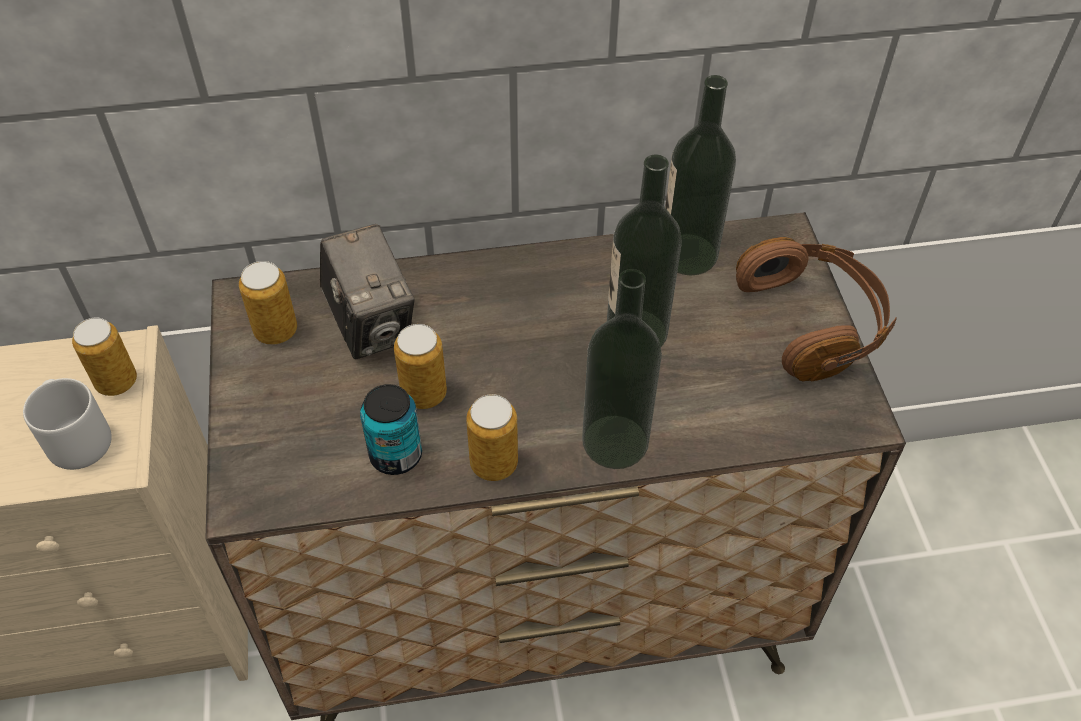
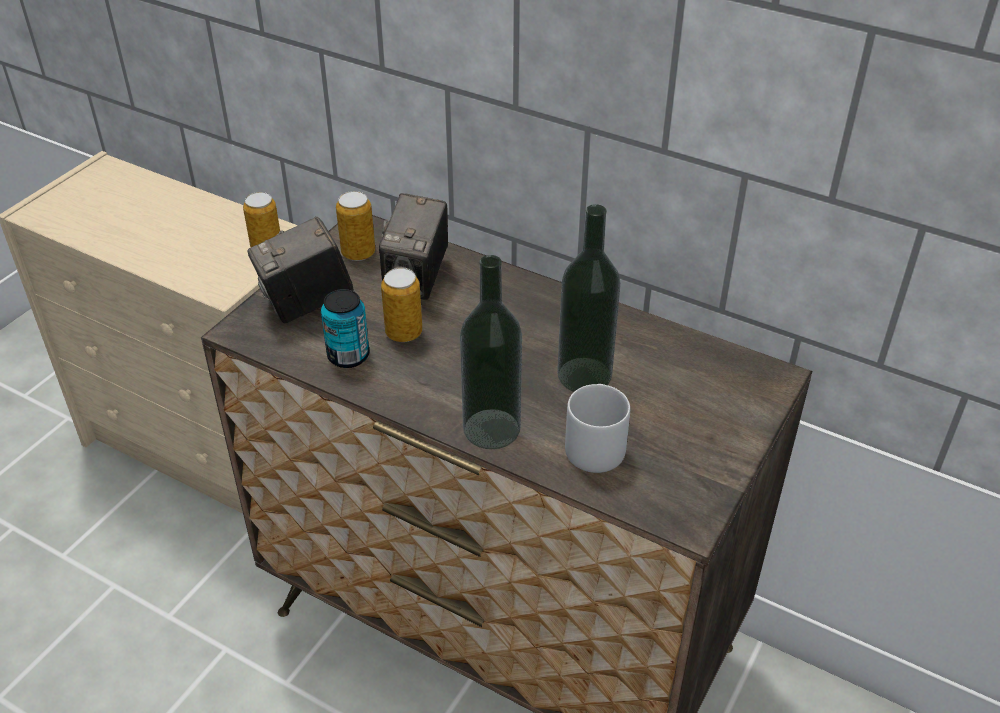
camera: 40 degrees right, 10 degrees down
(77, 438) = (217, 267): grey mug -> grey mug (595, 445)
(284, 424) = (306, 304): none -> camera
(494, 463) = (400, 395): can -> none
(688, 254) = (681, 349): bottle -> none
(813, 322) = (728, 442): brown headphones -> none

